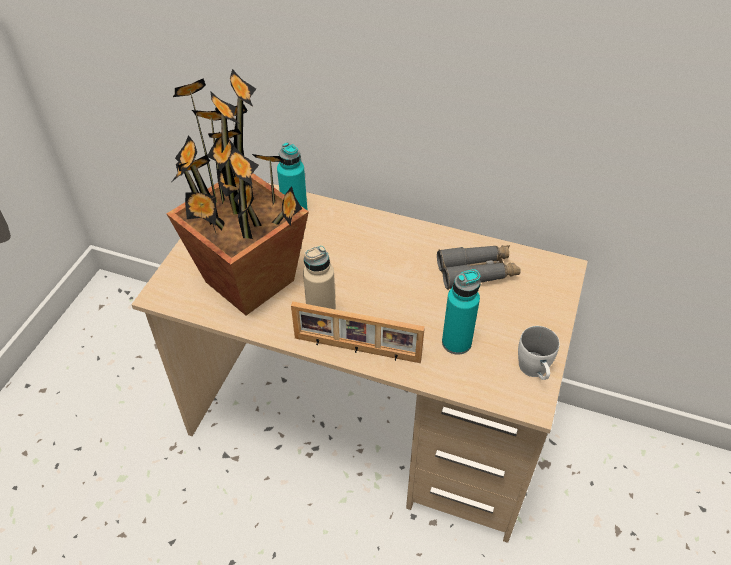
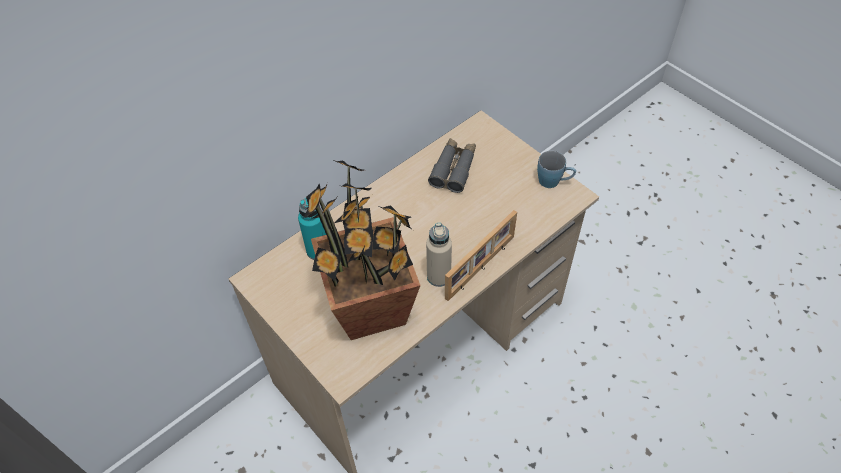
camera: 60 degrees left, 5 degrees up
(456, 342) = (508, 209): turquoise bottle -> none
(535, 371) = (554, 182): white mug -> blue mug

